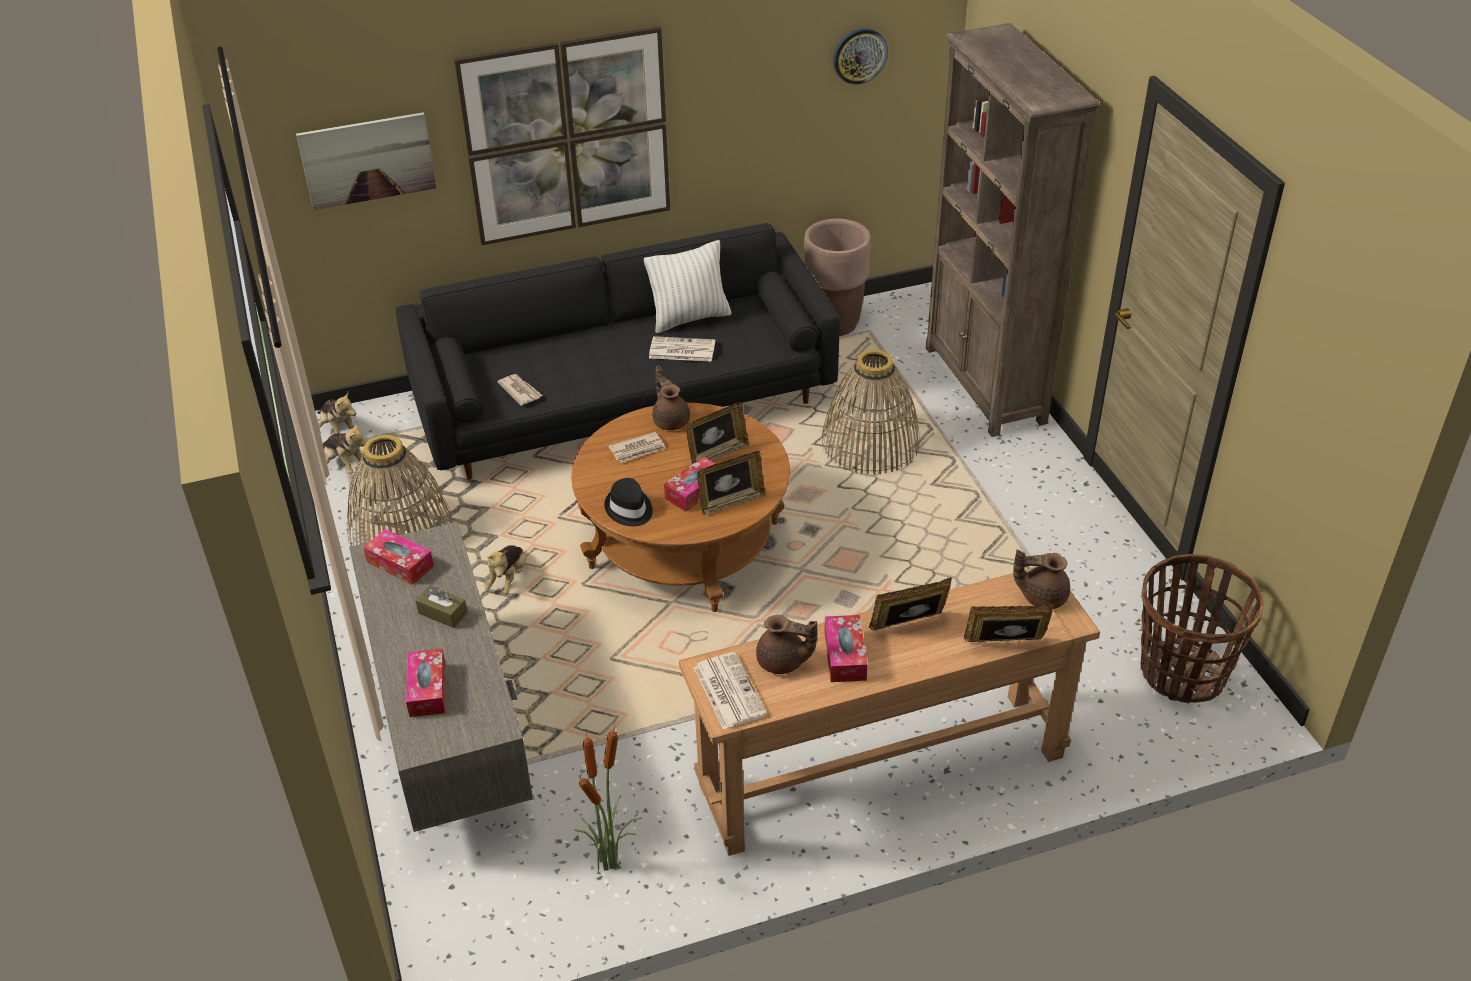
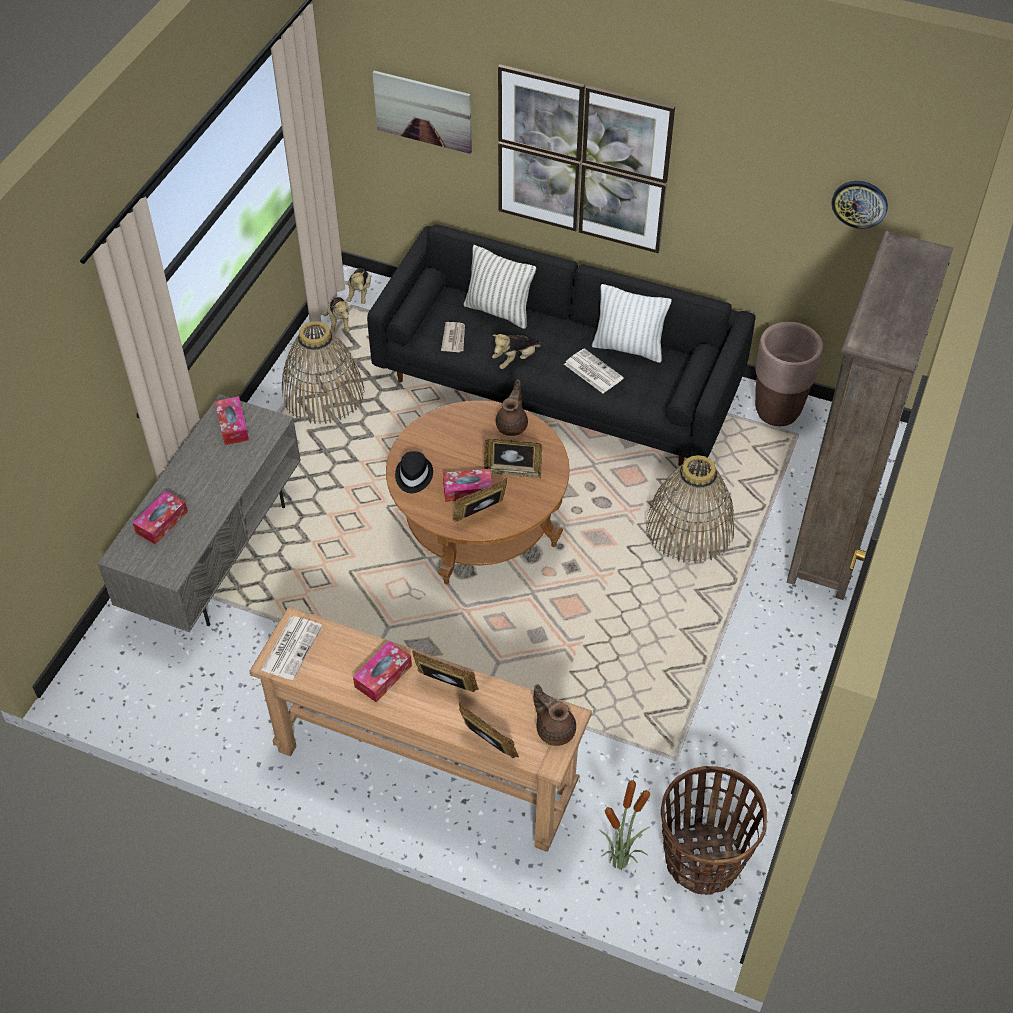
camera: 40 degrees right, 10 degrees up
(442, 613) = (220, 476): brown tissue box -> none
(508, 579) = (349, 472): plush toy -> plush toy (515, 359)
(536, 350) = (499, 311): none -> pillow
(610, 862) = (213, 704): potted plant -> potted plant (621, 863)
(638, 449) = (467, 434): newspaper -> none
(731, 502) = (481, 514): picture frame -> picture frame turned 135 degrees clockwise
(783, 662) = (343, 652): brown teapot -> none

